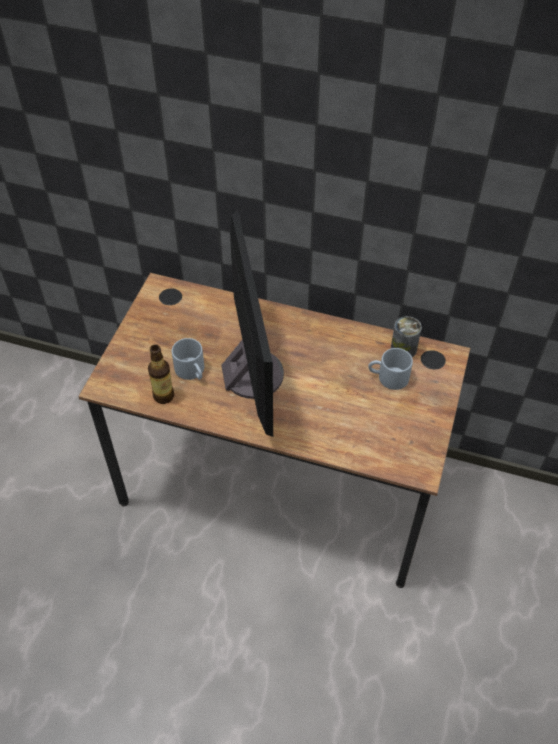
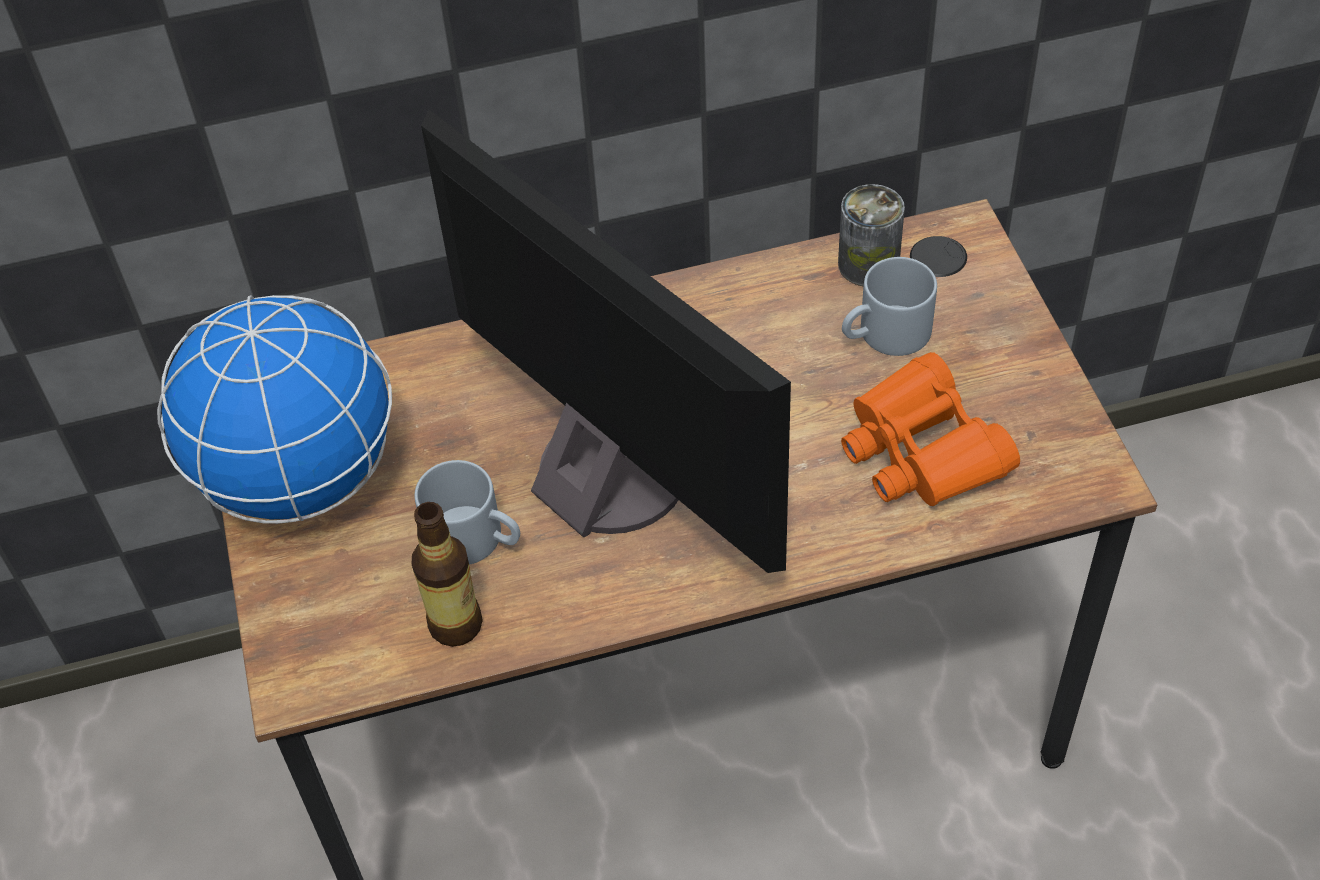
camera: 30 degrees left, 0 degrees up
(154, 321) = (300, 478): none -> globe
(366, 425) = (921, 450): none -> orange binoculars

